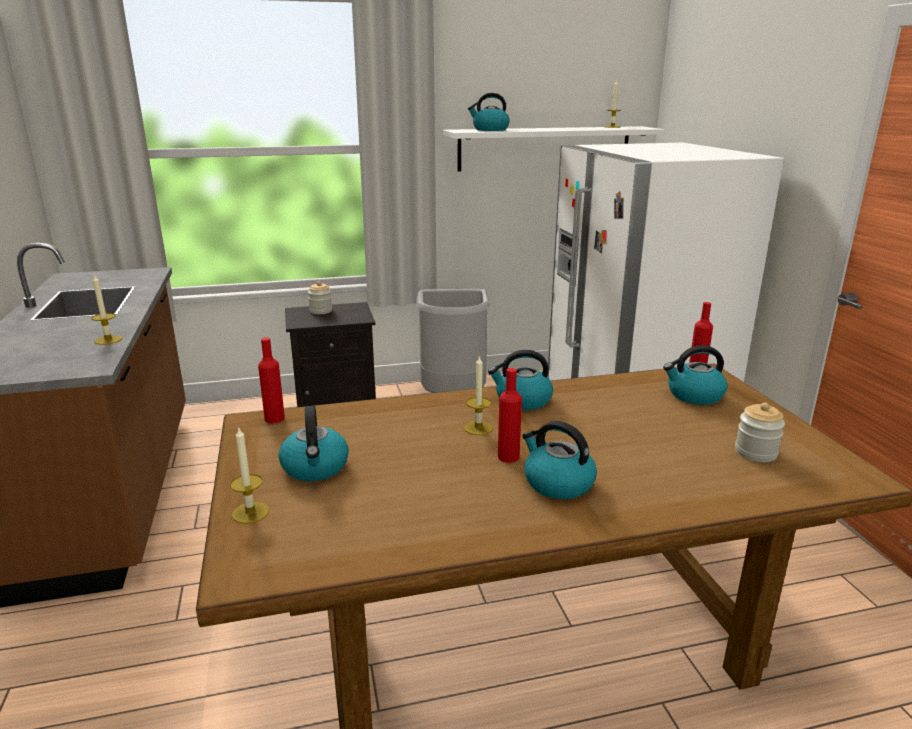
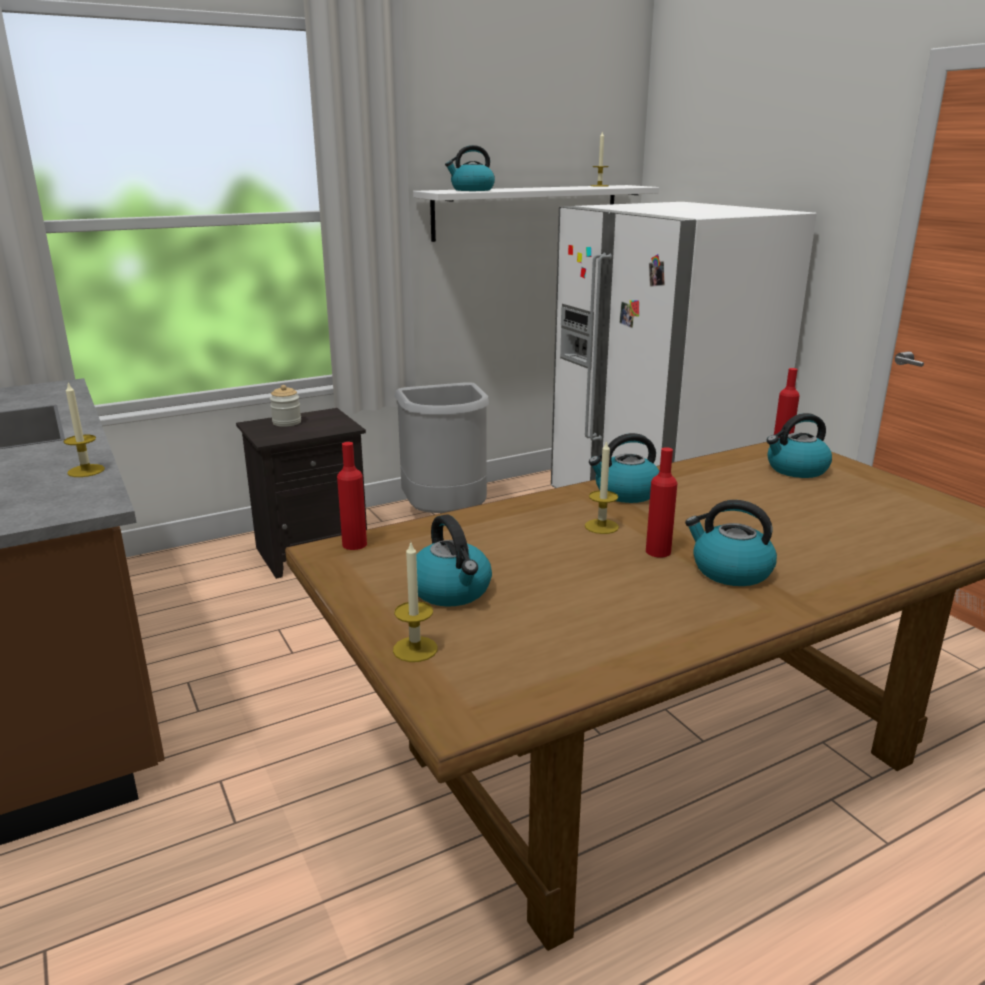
camera: 15 degrees left, 0 degrees up
(755, 452) = (895, 517): jar -> none

